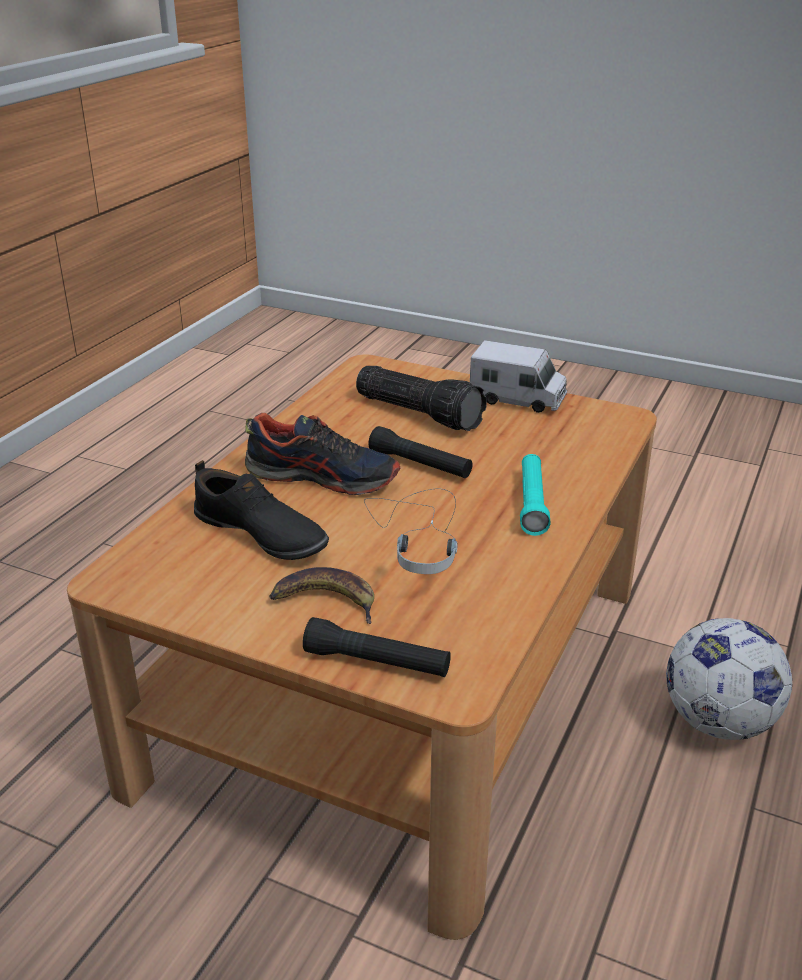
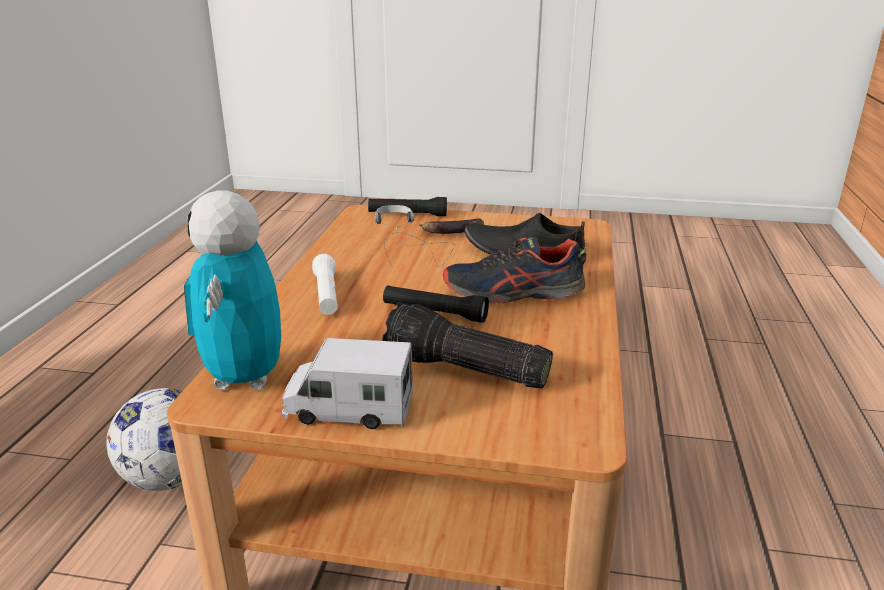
camera: 165 degrees right, 5 degrees down
(532, 503) = (326, 295): turquoise flashlight -> white flashlight
(602, 428) = (245, 379): none -> toy robot

